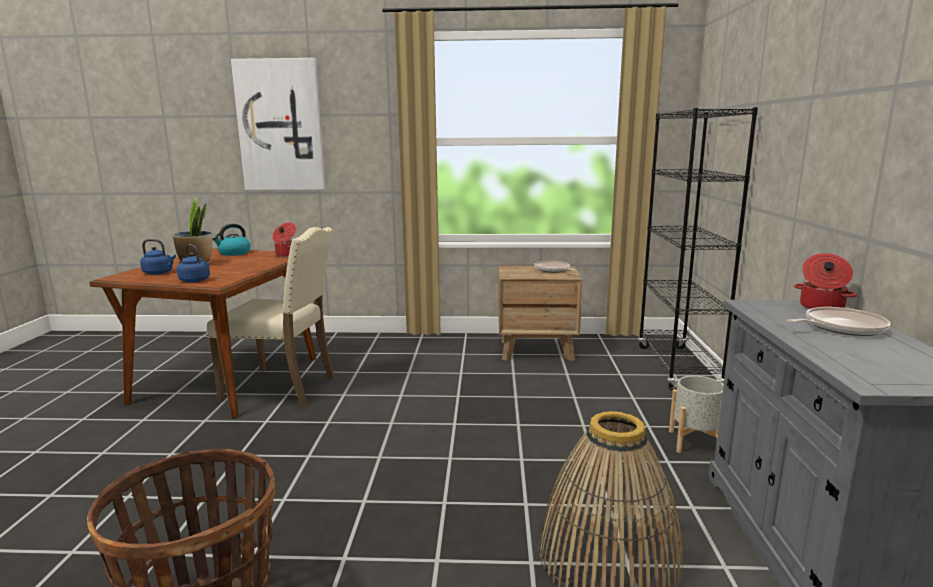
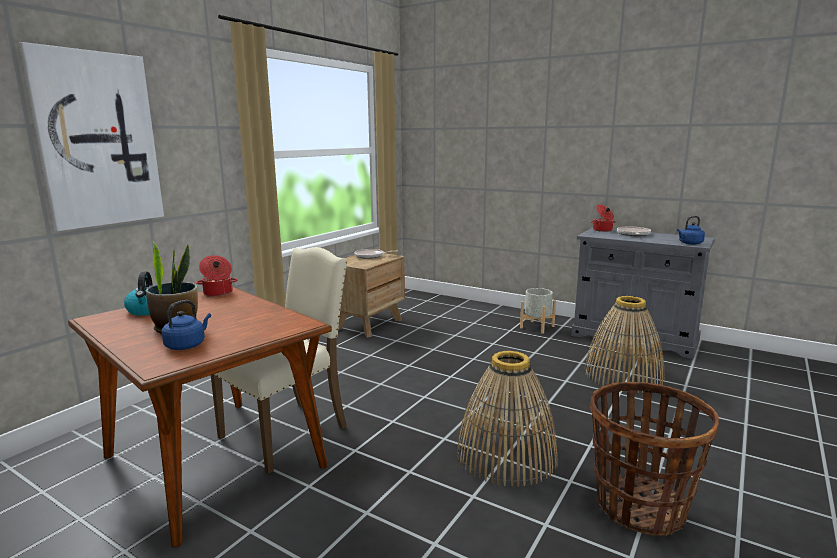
camera: 60 degrees left, 0 degrees up
(194, 280) = (268, 332): blue kettle -> blue kettle (689, 243)
(291, 499) = (506, 455): none -> basket
(677, 368) = (450, 302): black bookcase -> none

